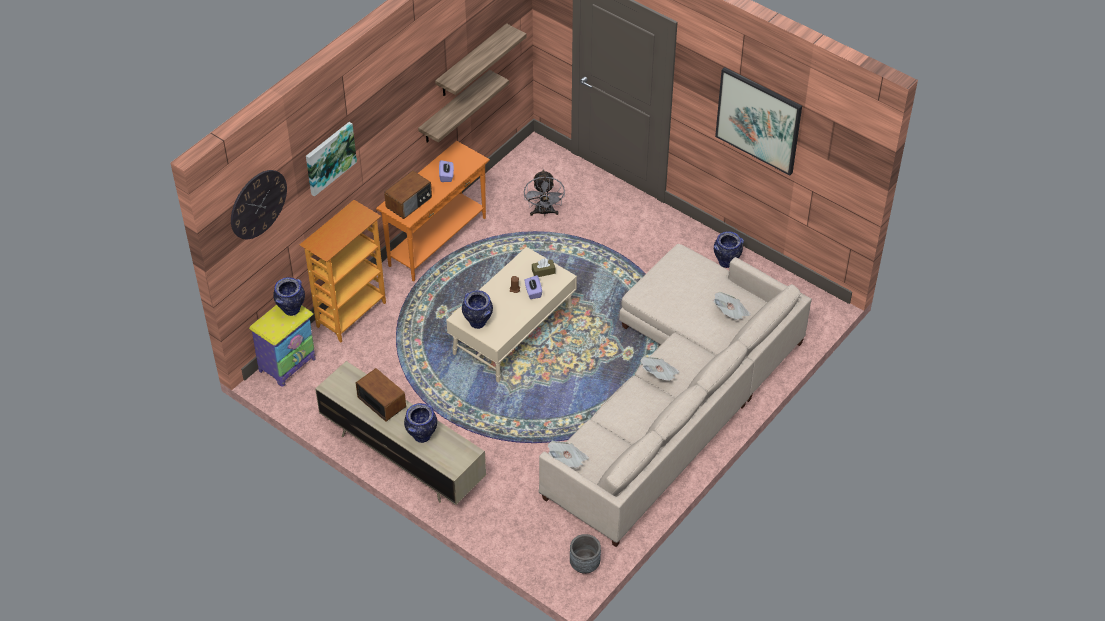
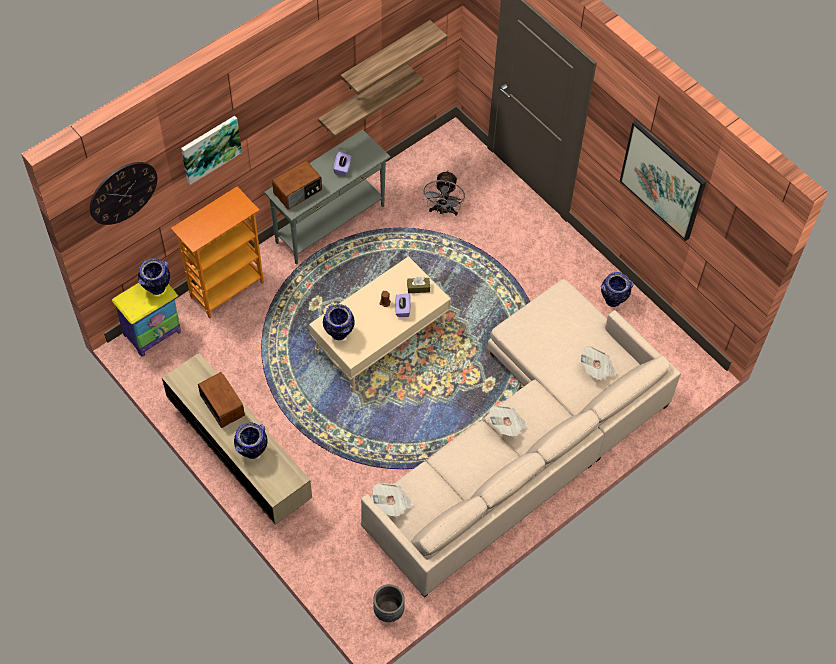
camera: 10 degrees right, 10 degrees up
(437, 241) = (330, 223): orange console table -> grey console table

